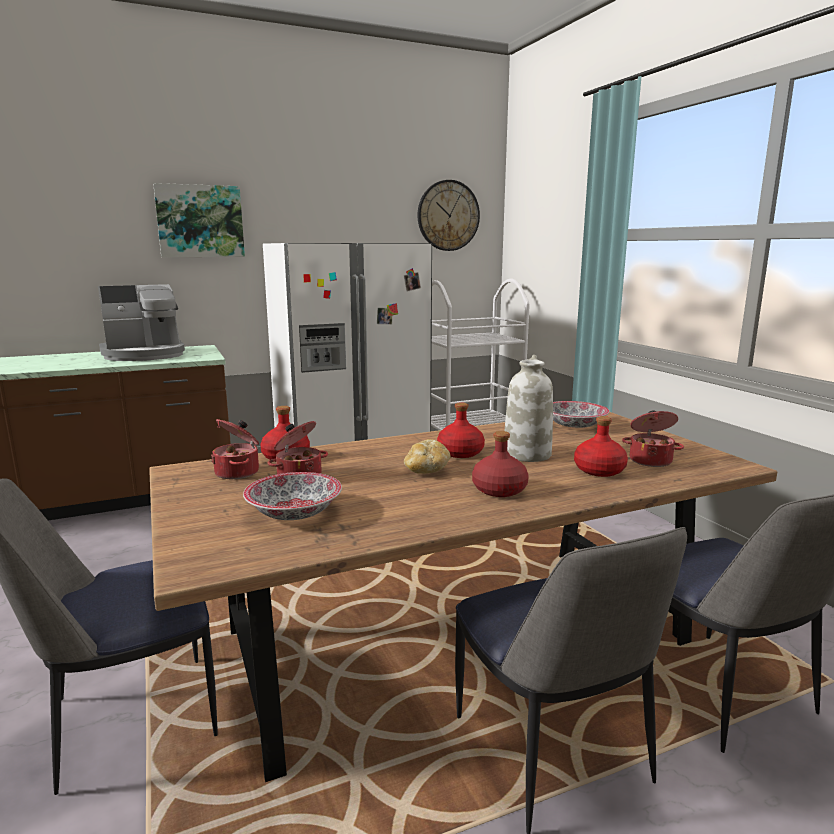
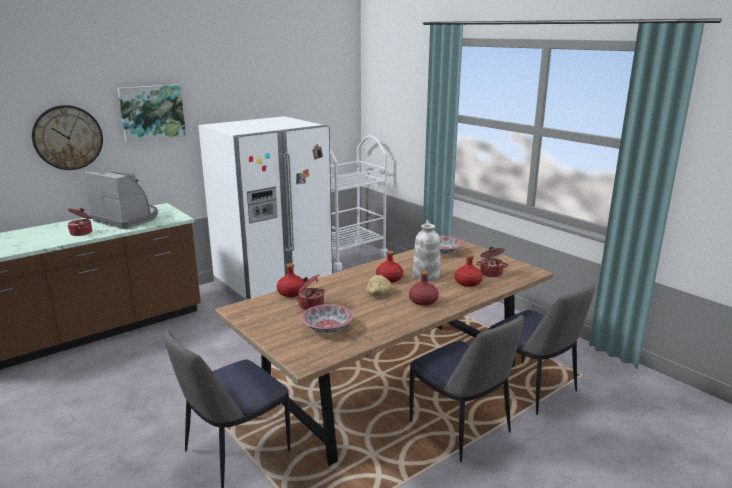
camera: 15 degrees left, 5 degrees up
(144, 355) = (127, 219): coffee machine -> coffee machine turned 105 degrees counterclockwise
(238, 472) = (273, 306): cooking pot -> cooking pot (82, 233)
(448, 215) = (324, 91): wall clock -> wall clock (68, 137)

